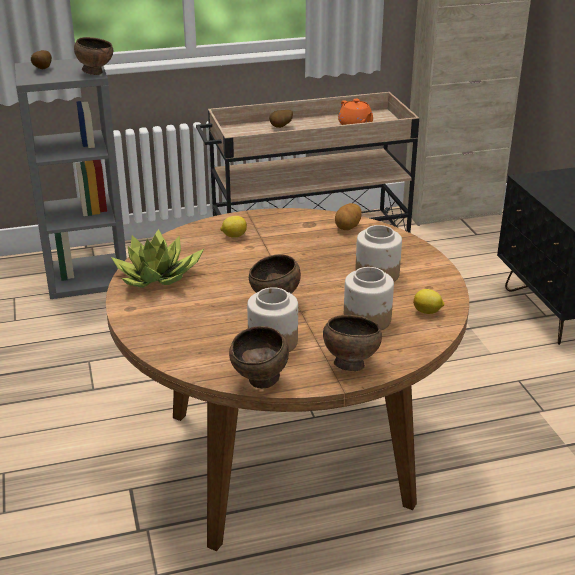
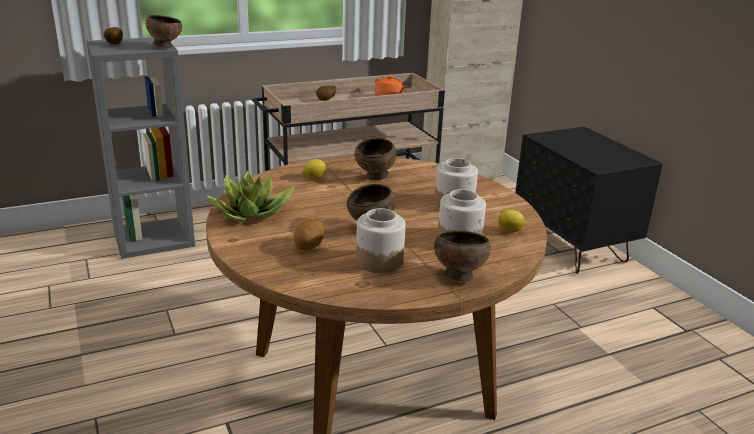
camera: 10 degrees left, 5 degrees down
(260, 382) = (379, 296): brown bowl -> brown bowl (375, 178)
(348, 227) = (414, 169): potato -> potato (310, 246)

